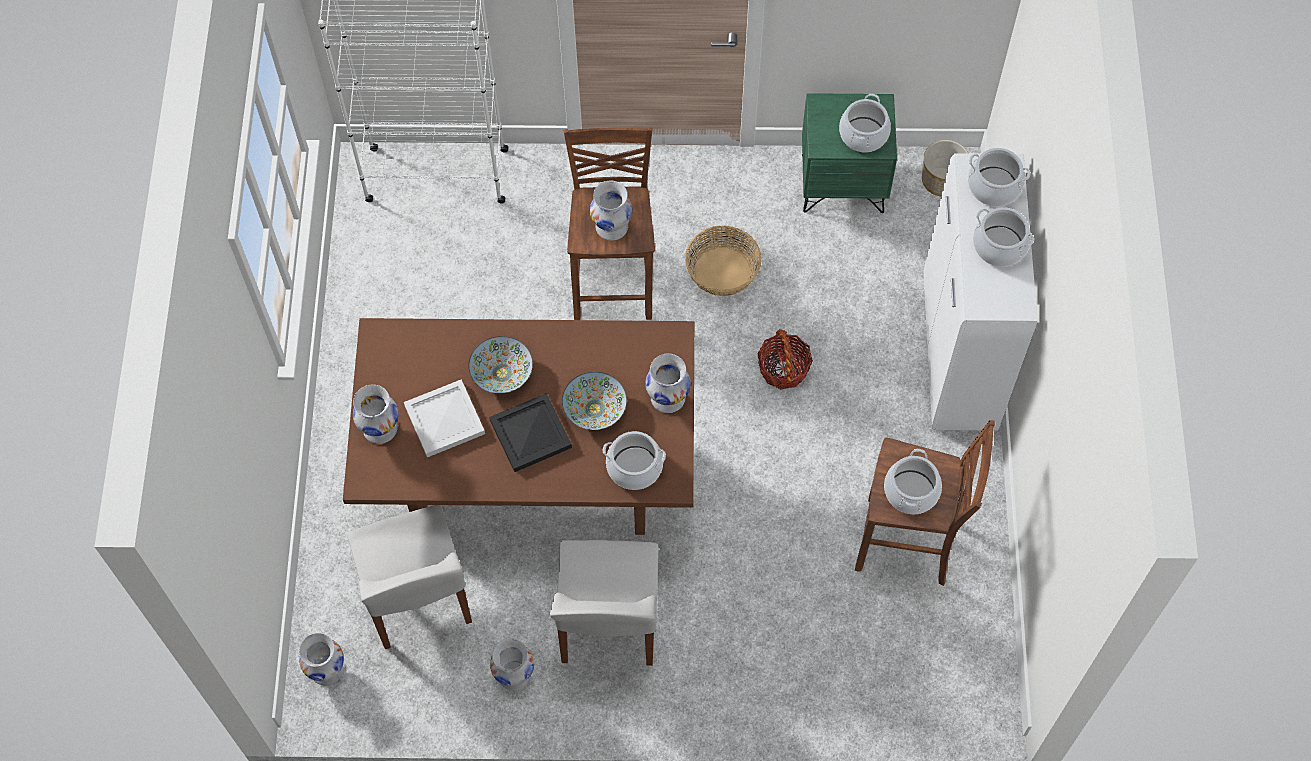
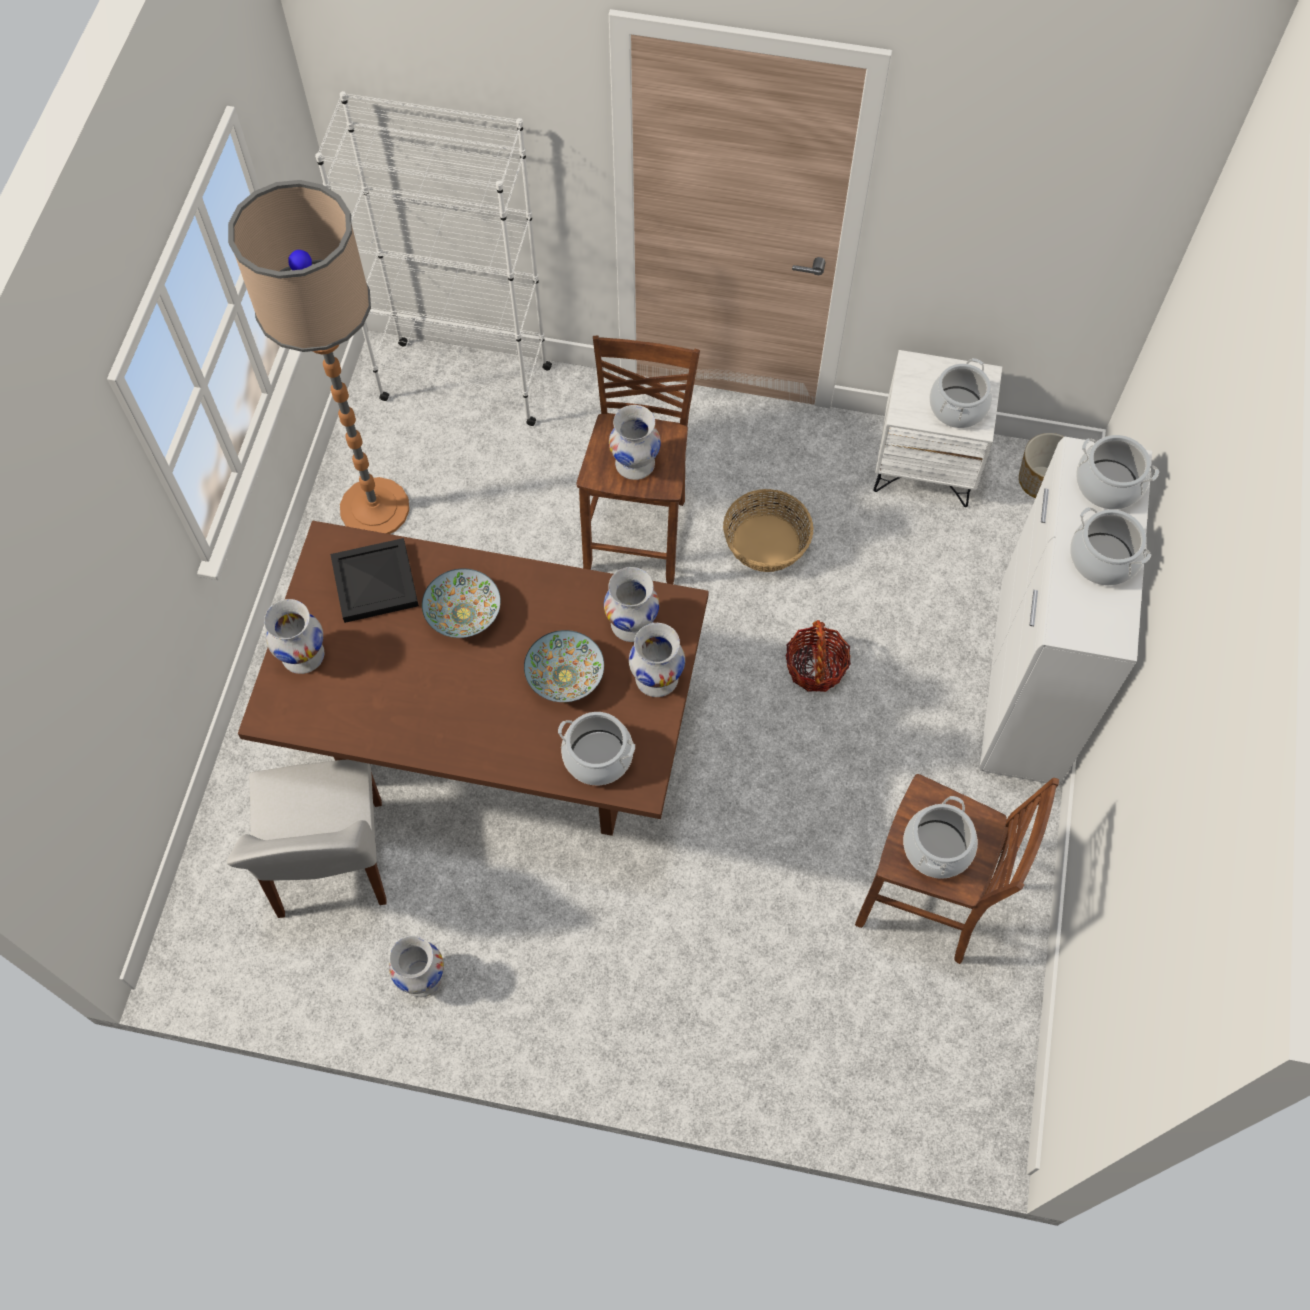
camera: 10 degrees right, 0 degrees up
(326, 669) = (204, 929): white vase -> white vase (631, 623)
(383, 297) = (374, 508): none -> floor lamp
(443, 419) = (380, 657): white tray -> none
(531, 433) = (482, 692): black tray -> black tray (376, 581)
(608, 623) = (546, 935): white chair -> none
(842, 182) = (925, 465): green nightstand -> white nightstand

